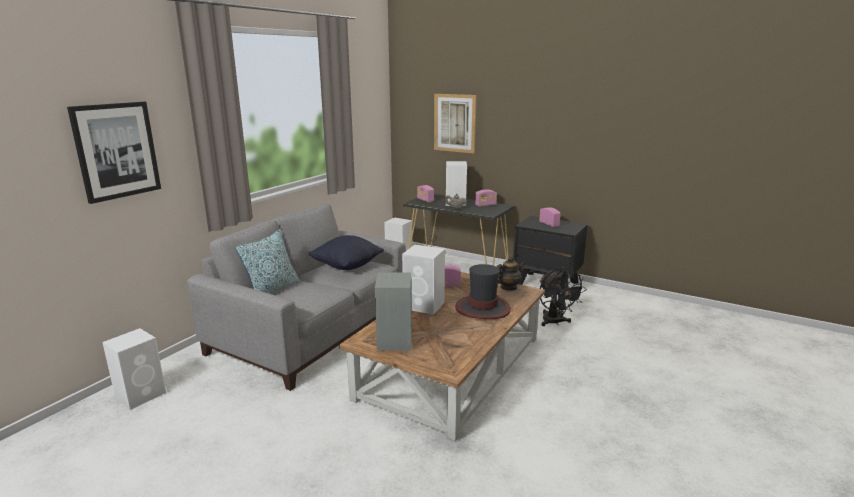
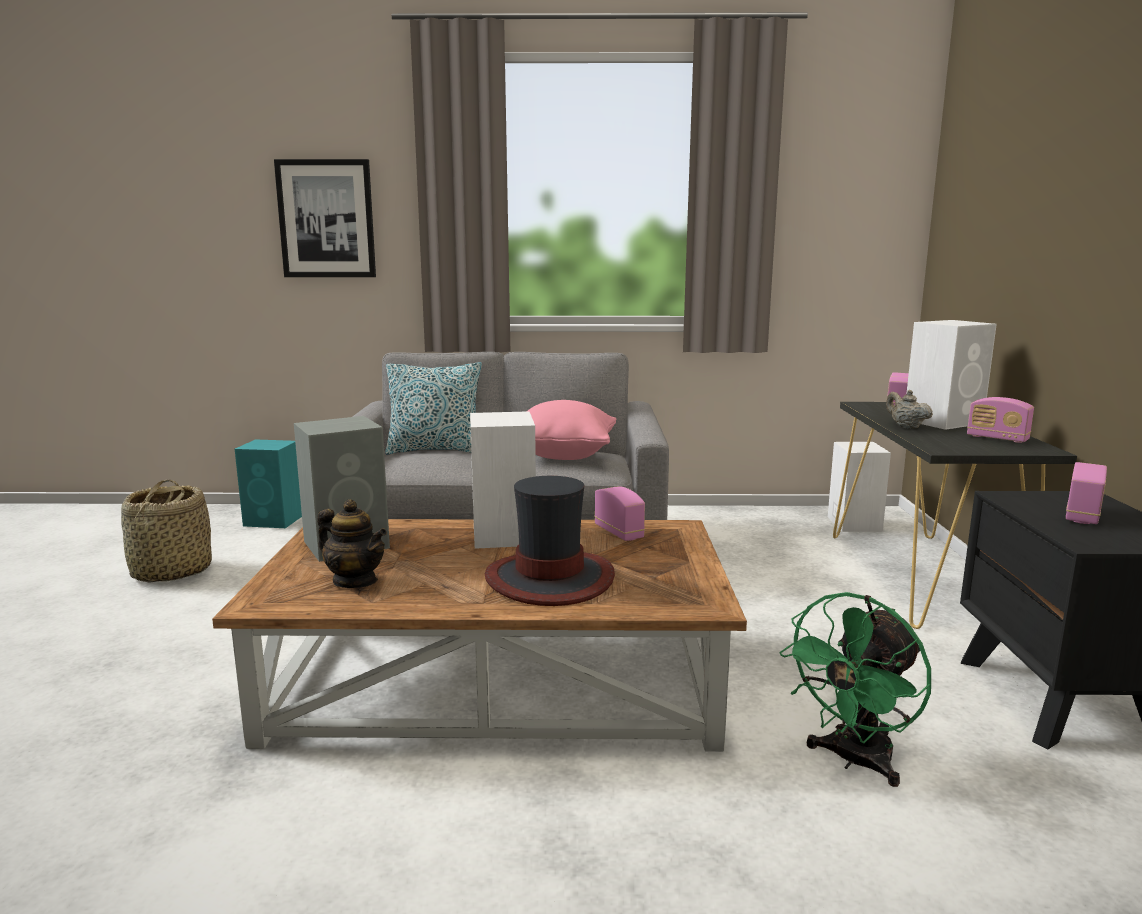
camera: 60 degrees right, 5 degrees down
(142, 394) = (275, 520): white speaker -> turquoise speaker
(182, 451) = (171, 572): none -> basket
(347, 266) = (563, 455): black pillow -> pink pillow
(455, 123) = (1008, 231): picture -> none
(508, 288) = (691, 582): teapot -> teapot (355, 581)
(555, 322) = (854, 761): black fan -> green fan

